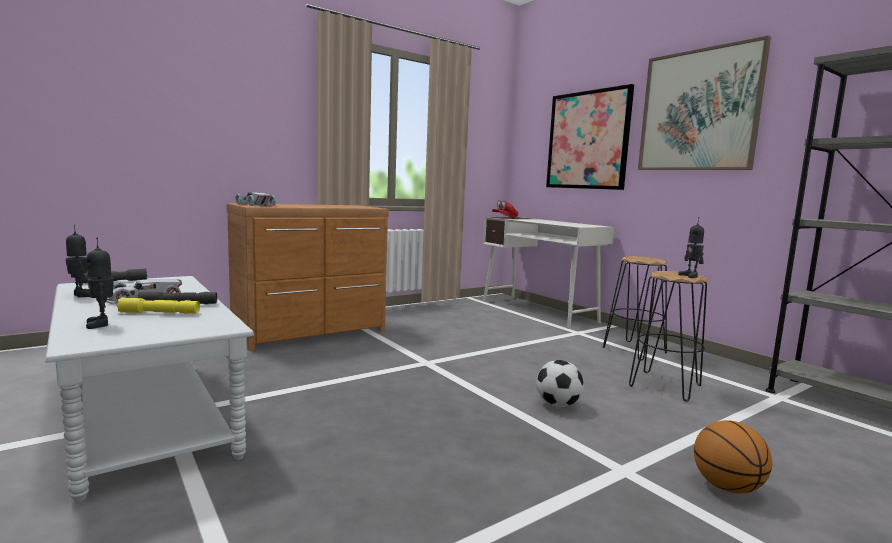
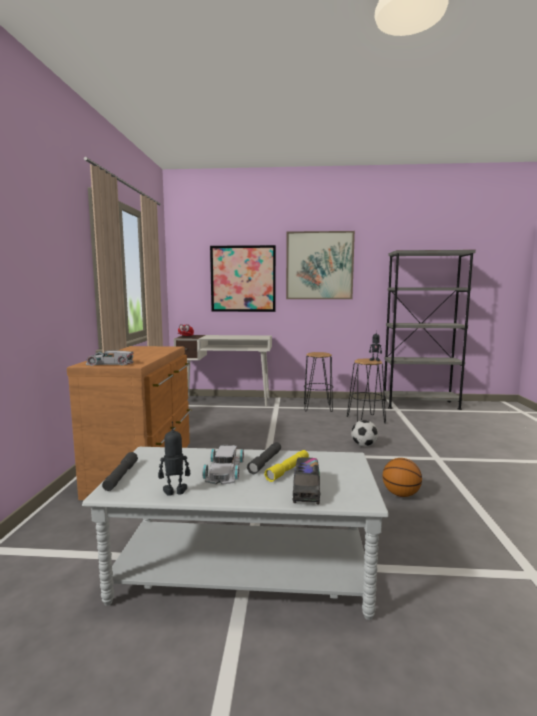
camera: 50 degrees left, 0 degrees up
(101, 324) = (306, 490): toy robot -> toy truck
(727, 487) = (460, 448): basketball -> basketball (400, 494)

